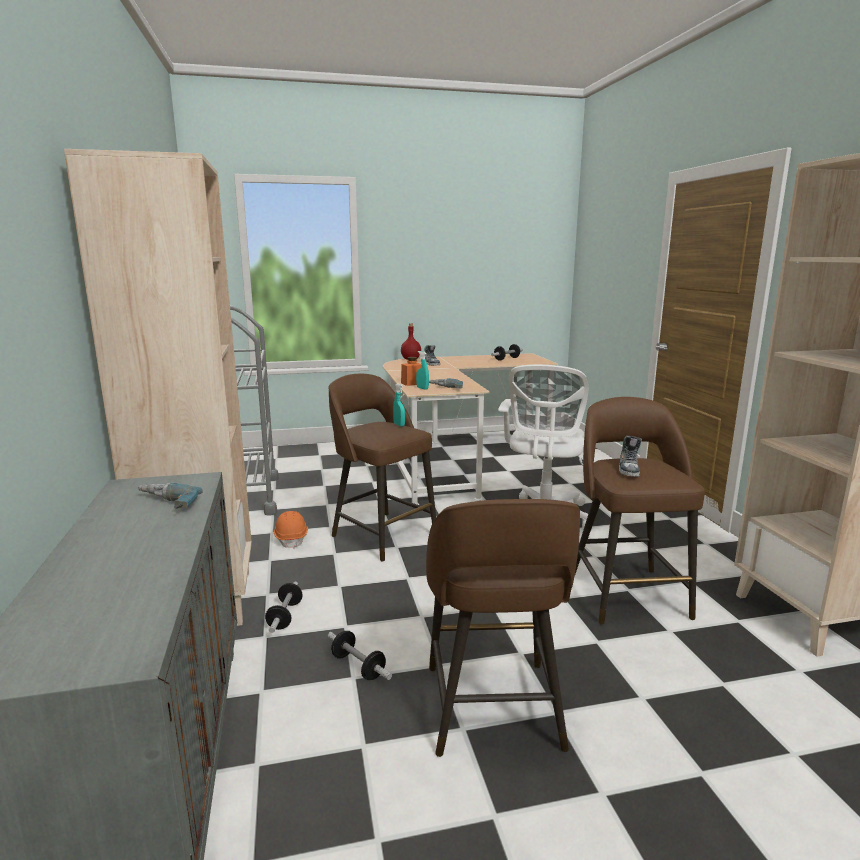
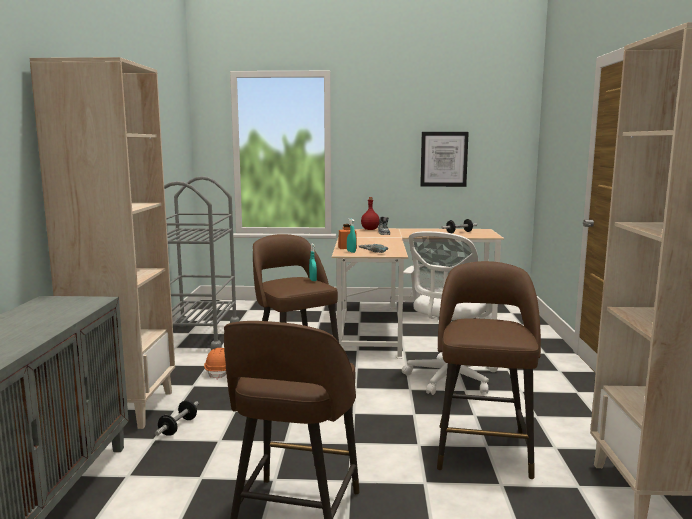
camera: 15 degrees right, 5 degrees down
(163, 504) = (56, 312): power drill -> none
(358, 666) = (210, 470): dumbbell -> none
(481, 279) = (444, 159): none -> picture
(629, 469) = (477, 326): shoe -> none

